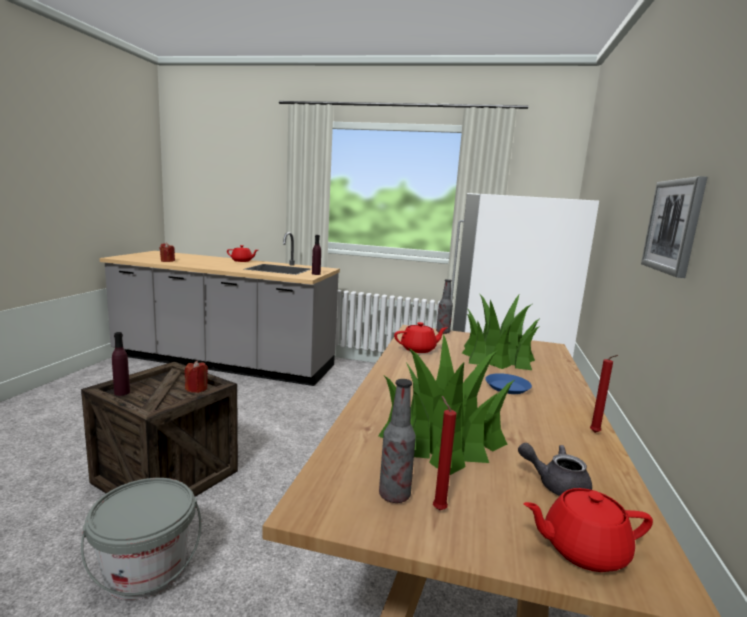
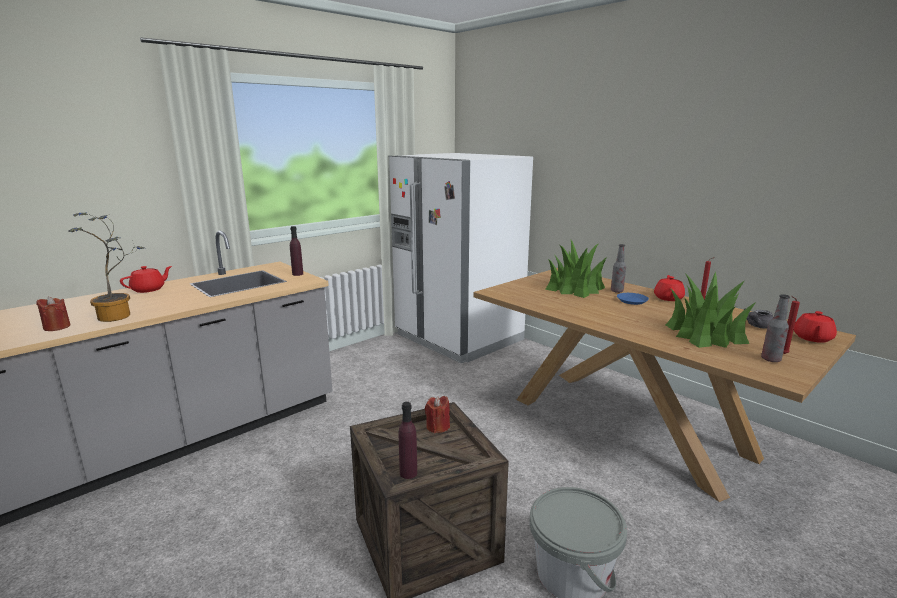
camera: 55 degrees left, 5 degrees up
(191, 264) = (119, 316): none -> potted plant
(419, 349) = (544, 302): red teapot -> red teapot (668, 298)
(443, 332) = (507, 286): bottle -> bottle (617, 291)
(673, 226) = (669, 179): picture -> none

